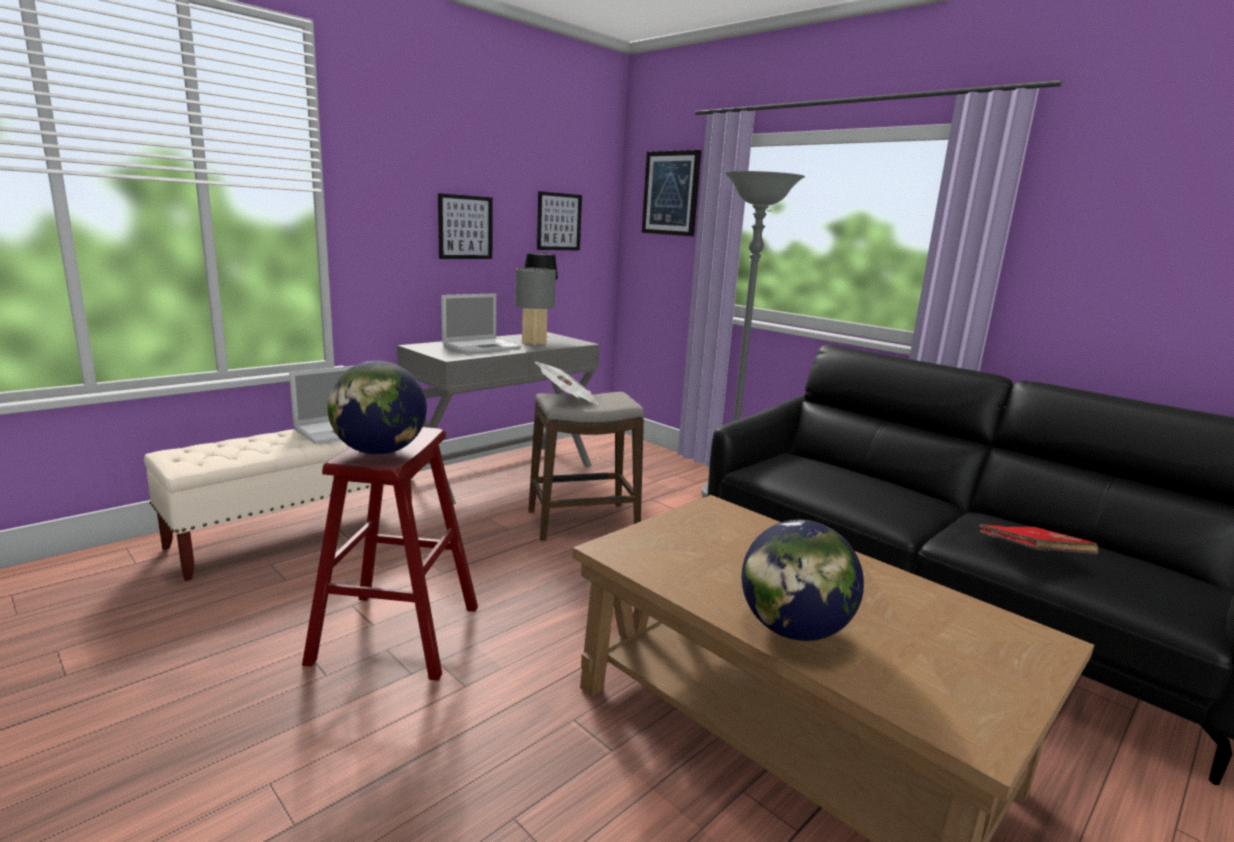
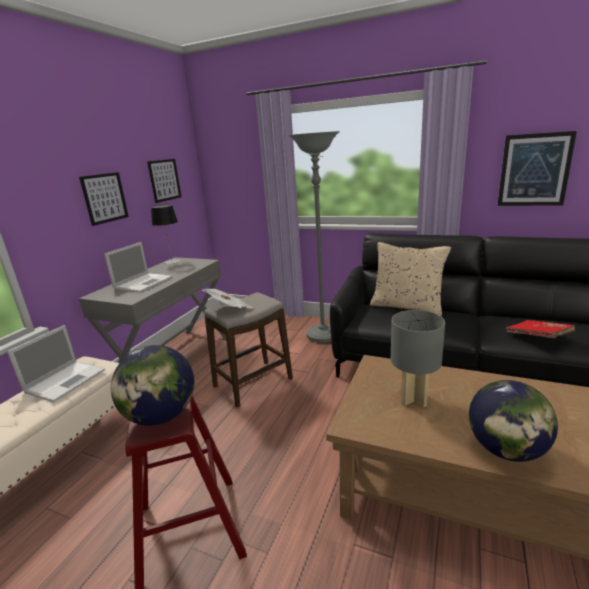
camera: 20 degrees left, 5 degrees up
(533, 343) = (176, 270): grey table lamp -> grey table lamp (413, 399)
(671, 193) = (235, 149): picture -> picture (534, 170)
(849, 468) = (407, 306): none -> beige pillow

